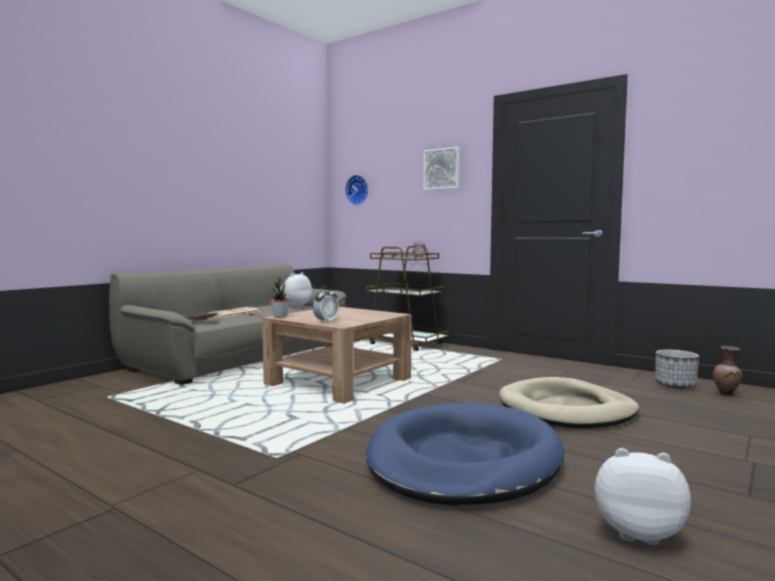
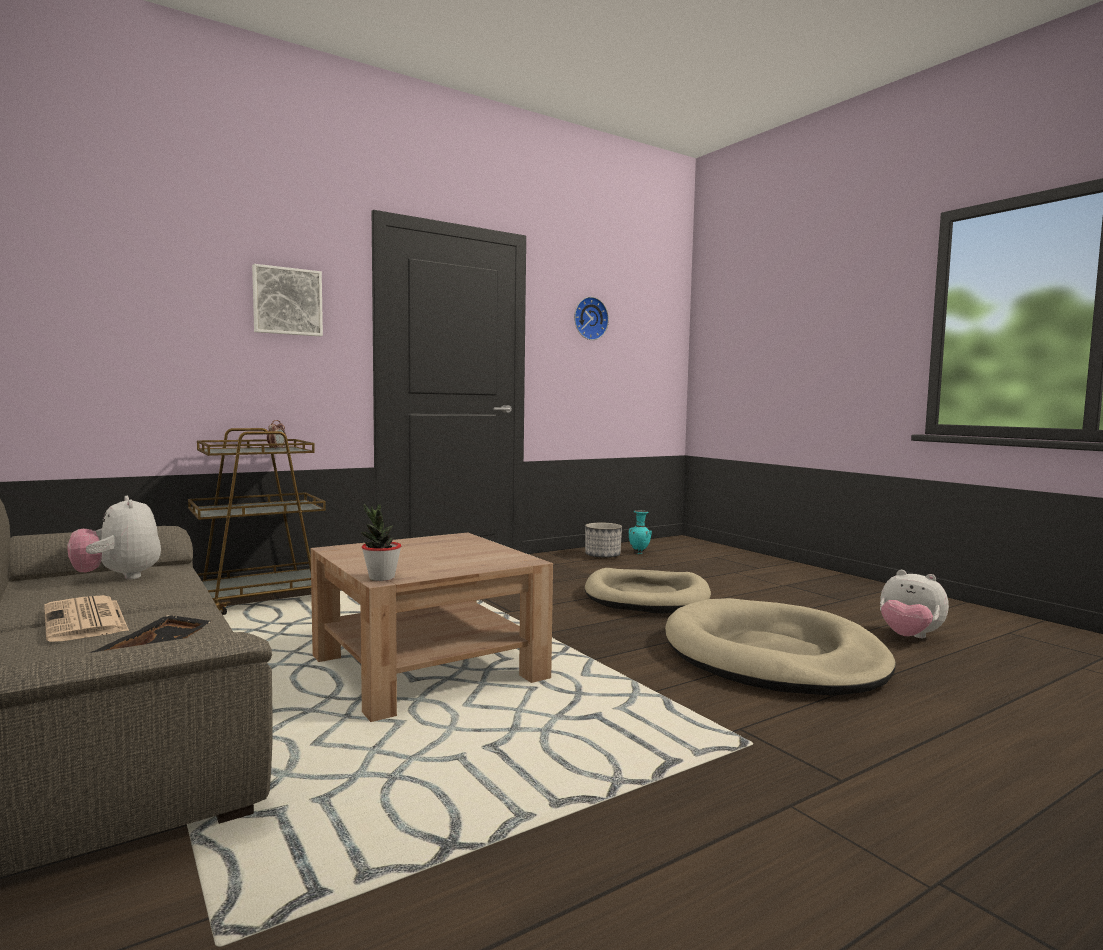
camera: 70 degrees left, 0 degrees up
(326, 321) = (480, 563): alarm clock -> none
(358, 190) = (71, 312): wall clock -> wall clock (589, 318)
(463, 460) = (772, 656): blue dog bed -> beige dog bed
(637, 532) = (909, 637): plush toy -> plush toy turned 90 degrees counterclockwise
(726, 394) = (639, 553): brown vase -> turquoise vase

